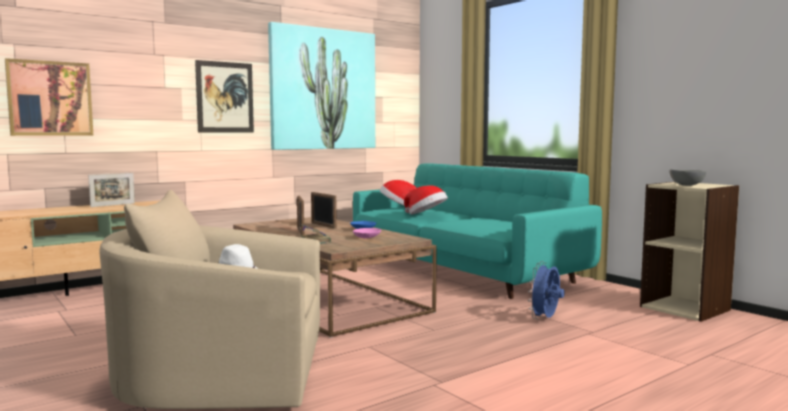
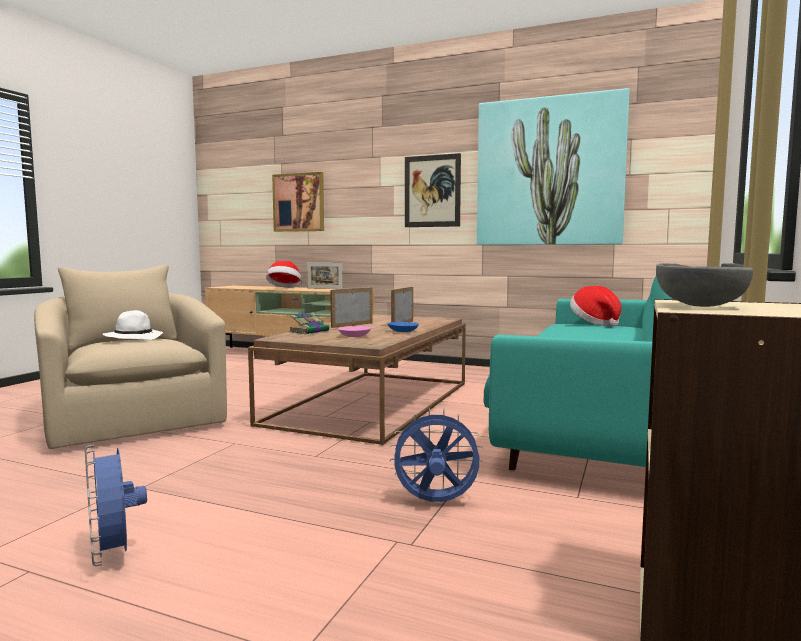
camera: 60 degrees right, 0 degrees up
(426, 215) = (563, 334): hat -> hat (285, 288)
(563, 394) = (113, 555): none -> blue fan

